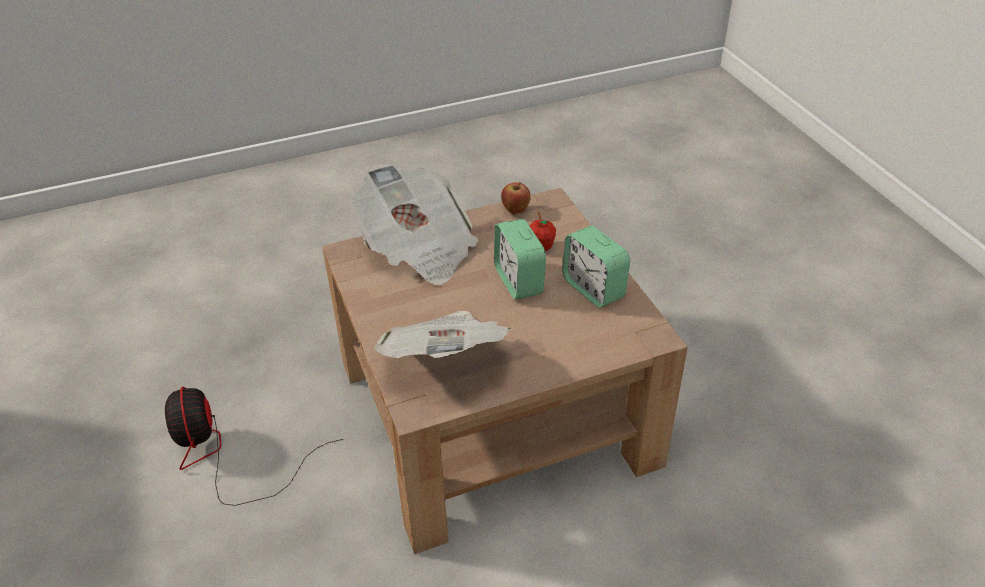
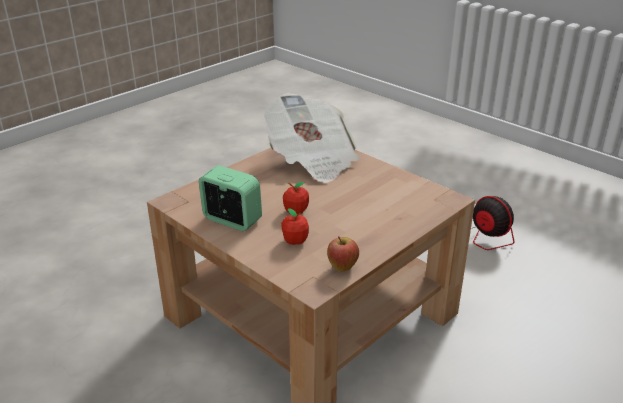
camera: 155 degrees right, 10 degrees down
(418, 248) = (397, 214): newspaper -> none
(519, 281) = (296, 211): alarm clock -> apple

